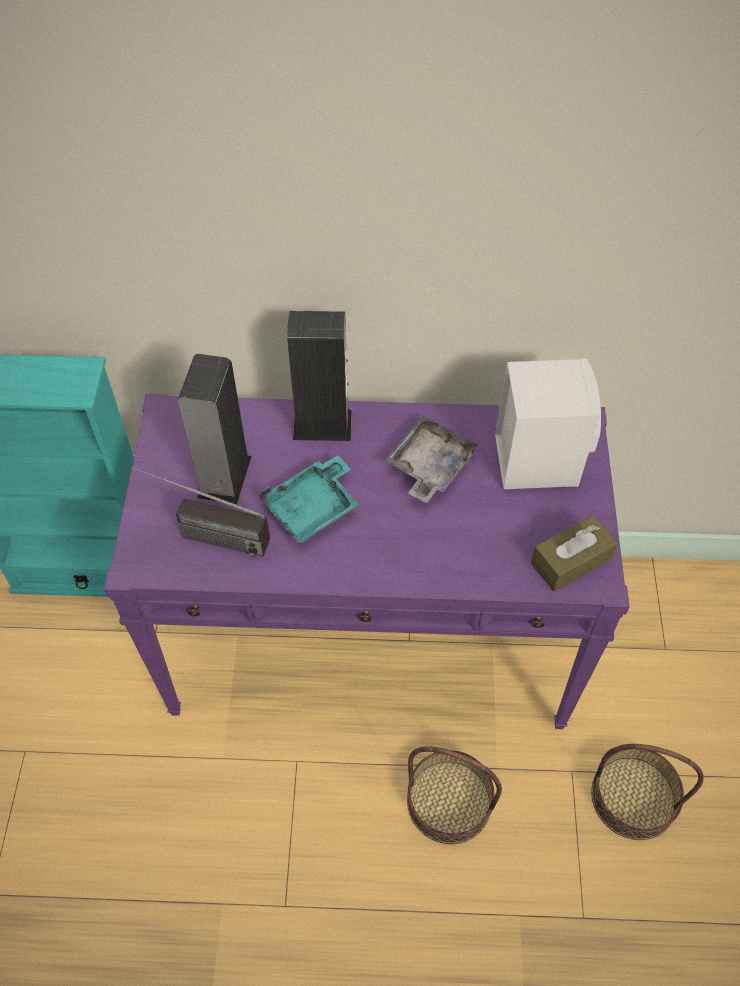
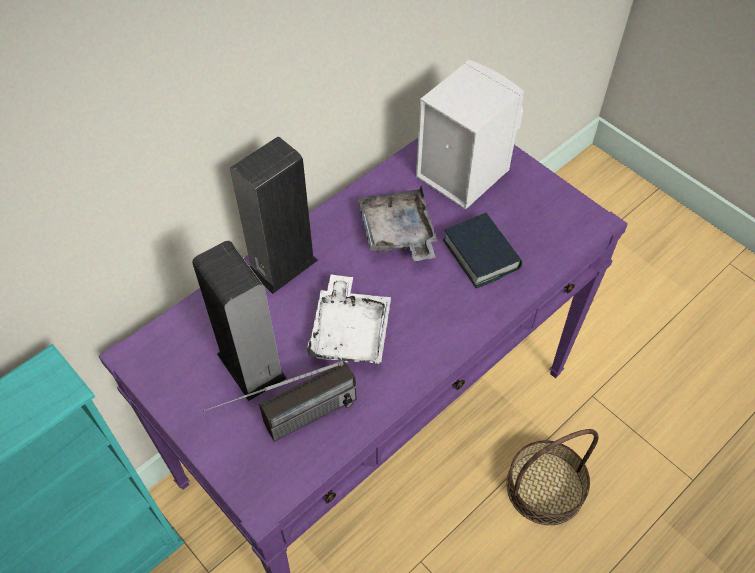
camera: 45 degrees left, 0 degrees up
(313, 508) = (350, 331): turquoise tray -> white tray
(474, 532) = (481, 254): none -> book
(571, 561) = (562, 223): brown tissue box -> none
(633, 797) = (640, 379): basket -> none

